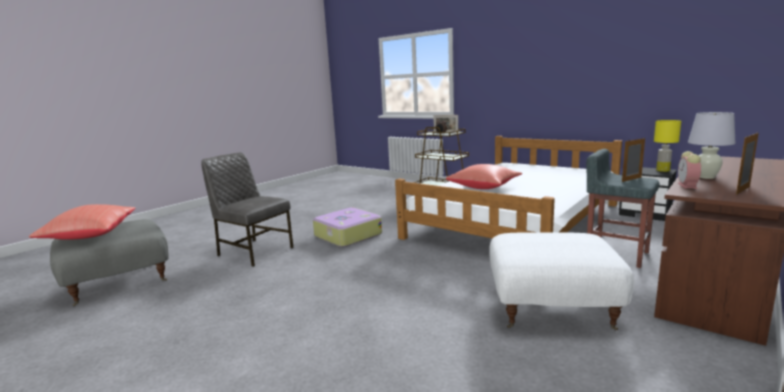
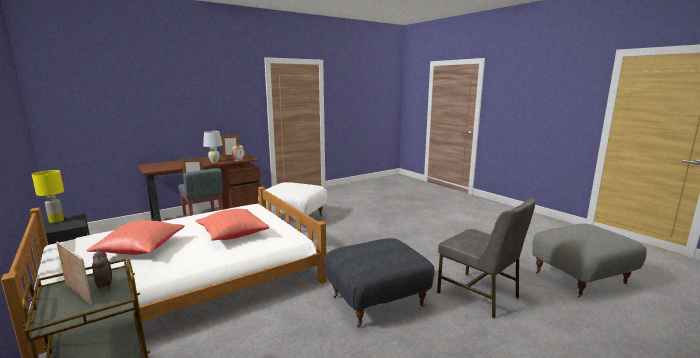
camera: 165 degrees left, 0 degrees up
(89, 235) = (591, 230): red pillow -> red pillow (142, 249)
(347, 235) = (377, 301): suitcase -> grey ottoman

